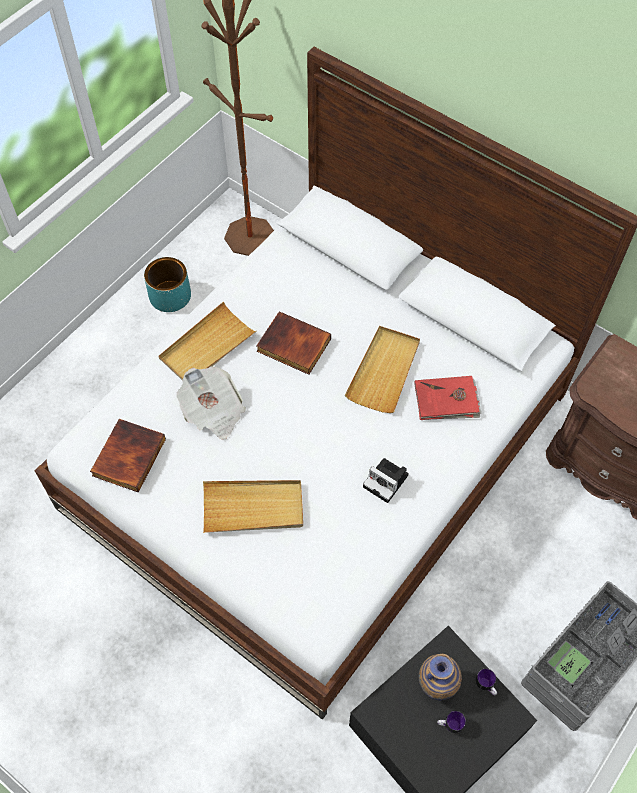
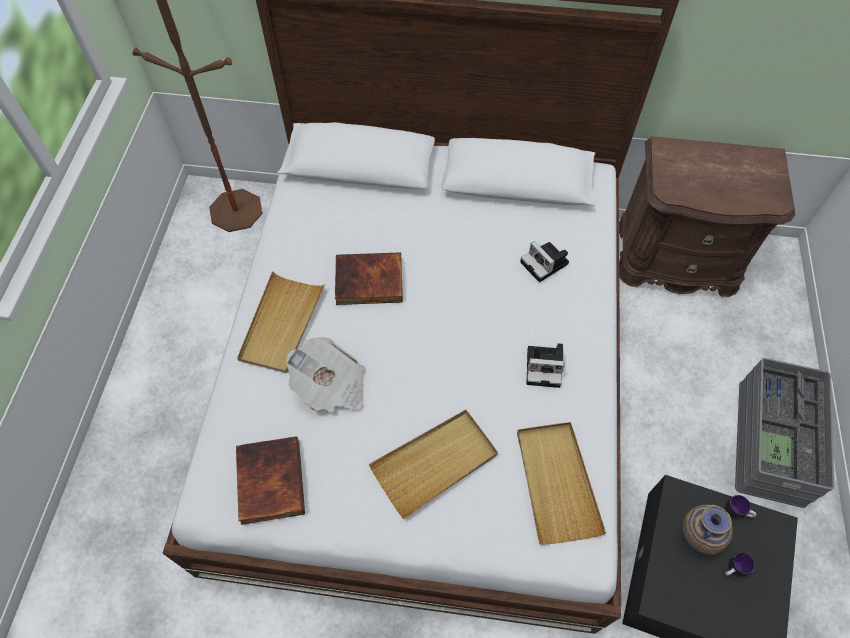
camera: 30 degrees left, 0 degrees up
(170, 296) = (190, 301): turquoise planter -> none
(384, 371) = (471, 264): beige tray -> beige tray (556, 482)
(447, 400) = (545, 264): red book -> camera

